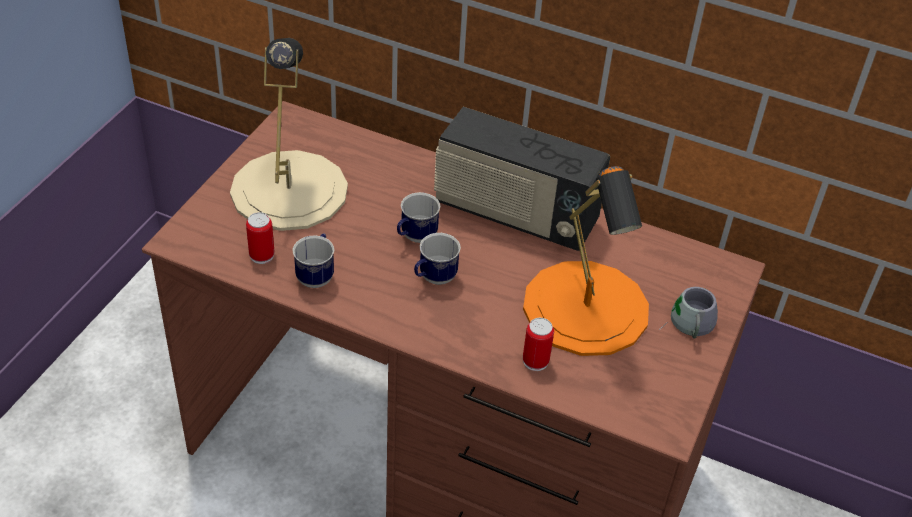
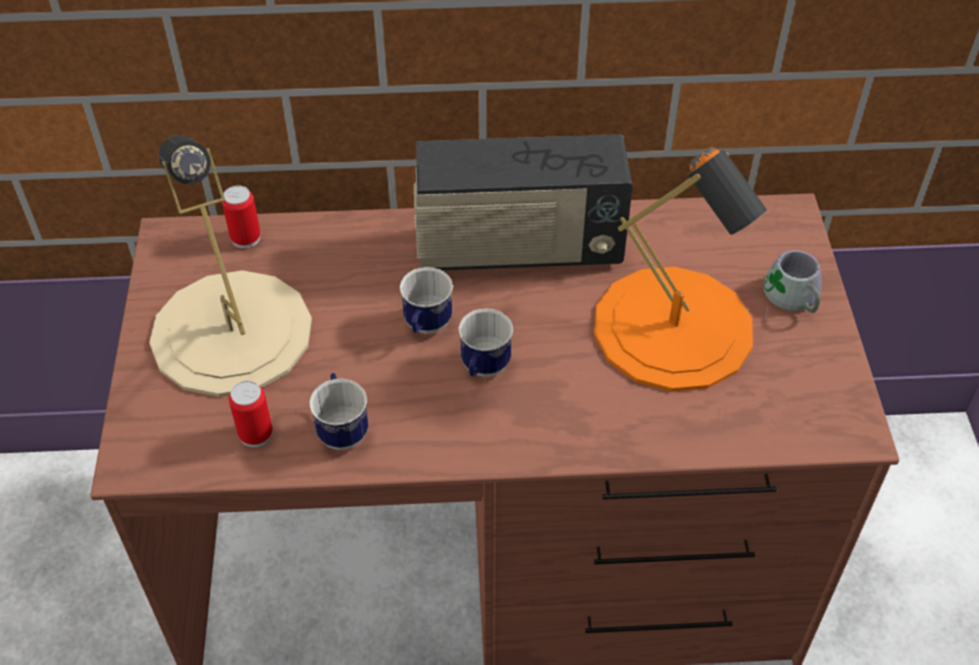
camera: 25 degrees left, 5 degrees up
(535, 361) = (665, 418): can -> can (245, 238)

